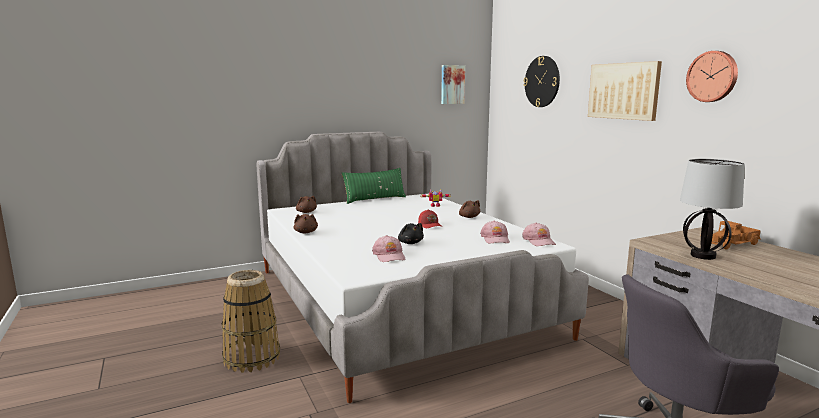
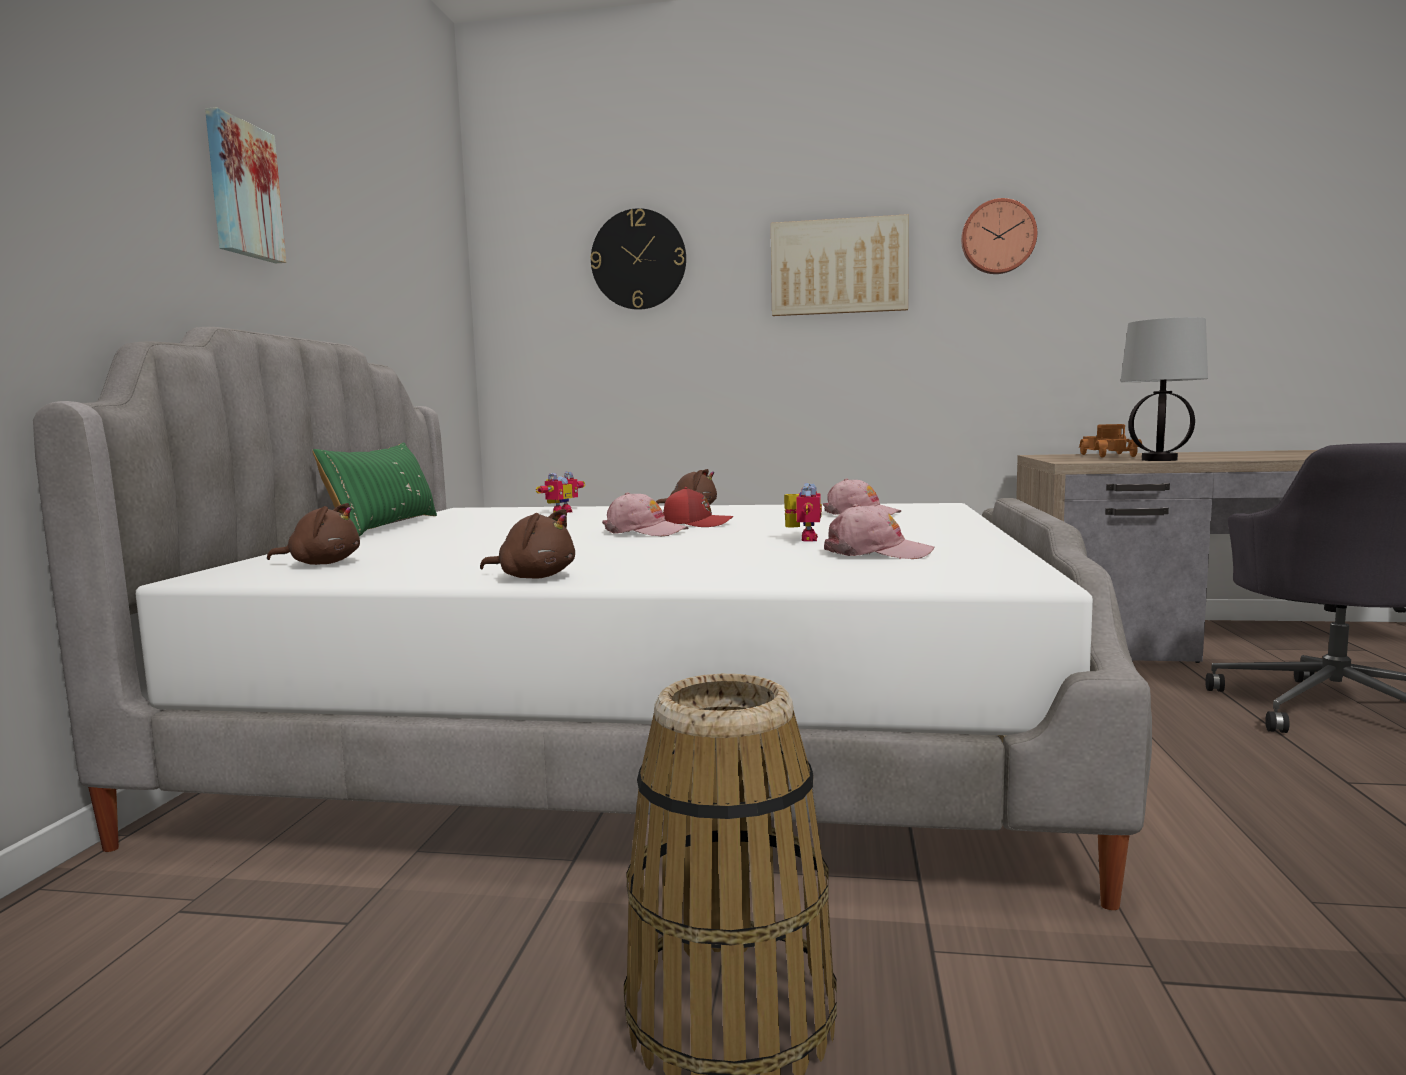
camera: 55 degrees left, 5 degrees down
(410, 243) = (803, 539): black plush toy -> toy robot
(452, 84) = (427, 257): picture -> picture (242, 190)
(539, 241) = (908, 506): pink cap -> pink cap (644, 532)

